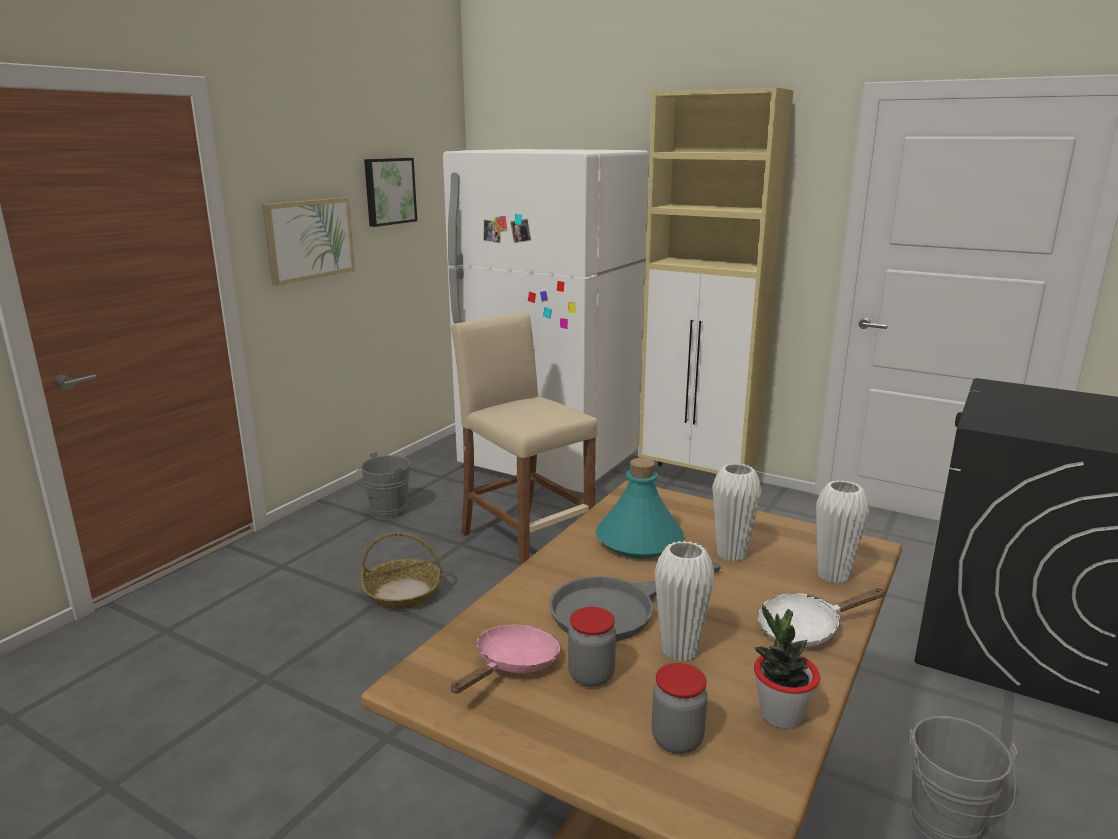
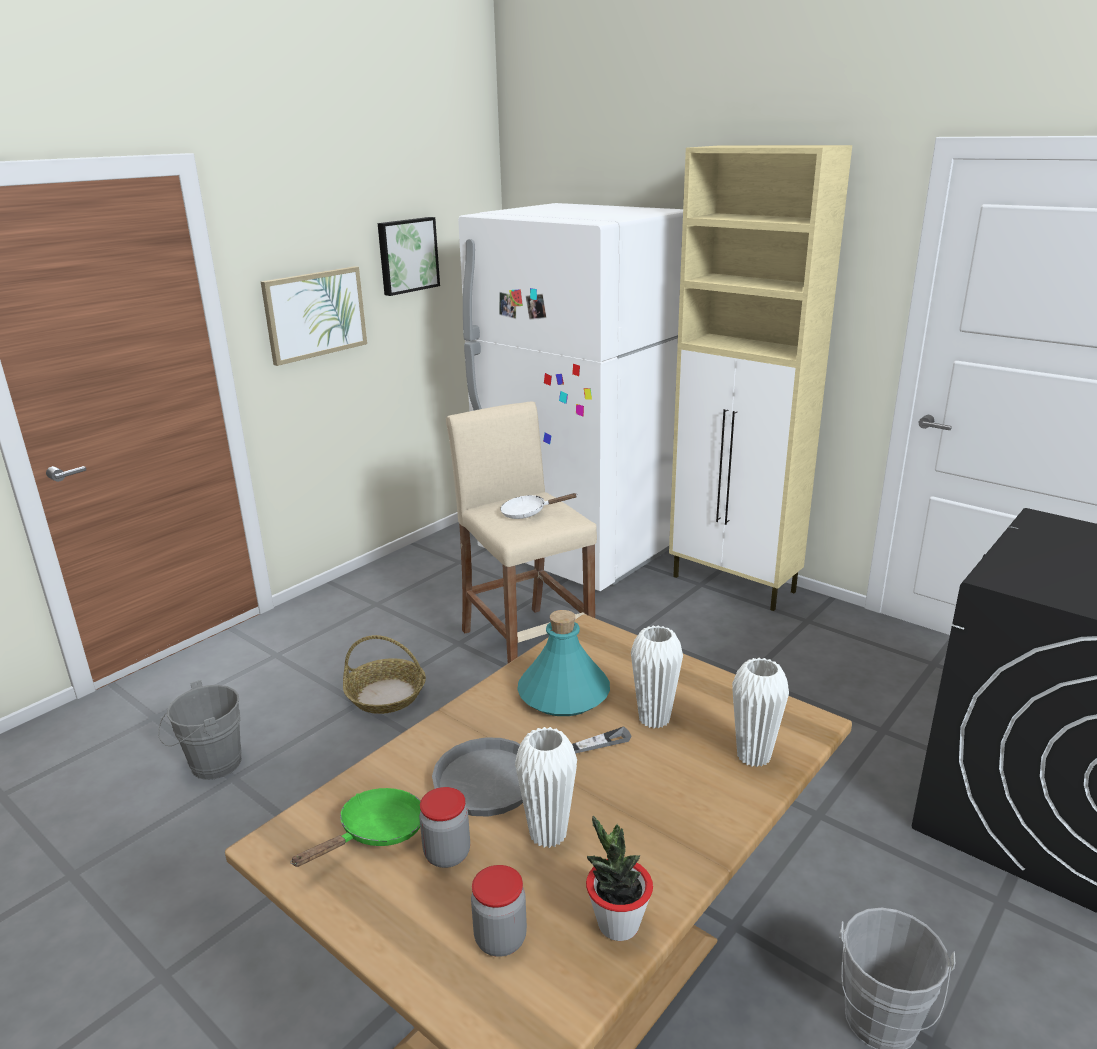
camera: 10 degrees right, 5 degrees up
(385, 513) = (391, 601): grey bucket -> grey bucket (210, 765)
(512, 665) = (376, 833): pink frying pan -> green frying pan
(805, 629) = (692, 821): white frying pan -> white frying pan (528, 513)

